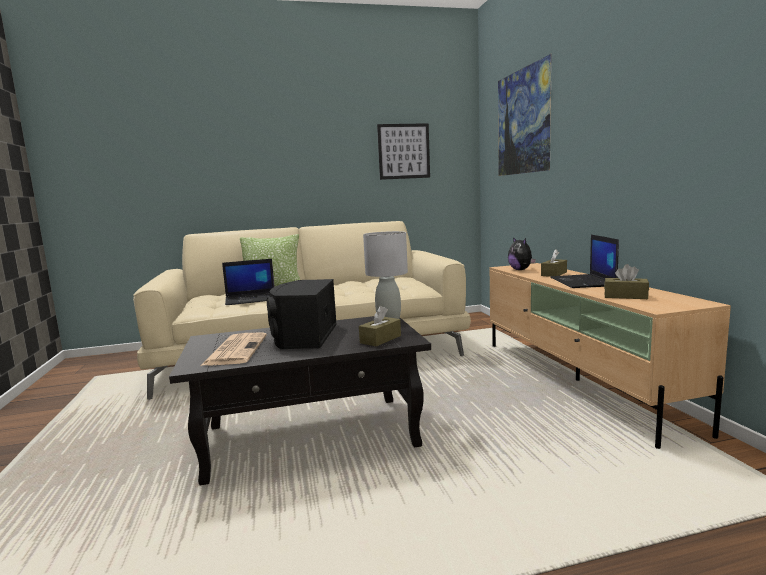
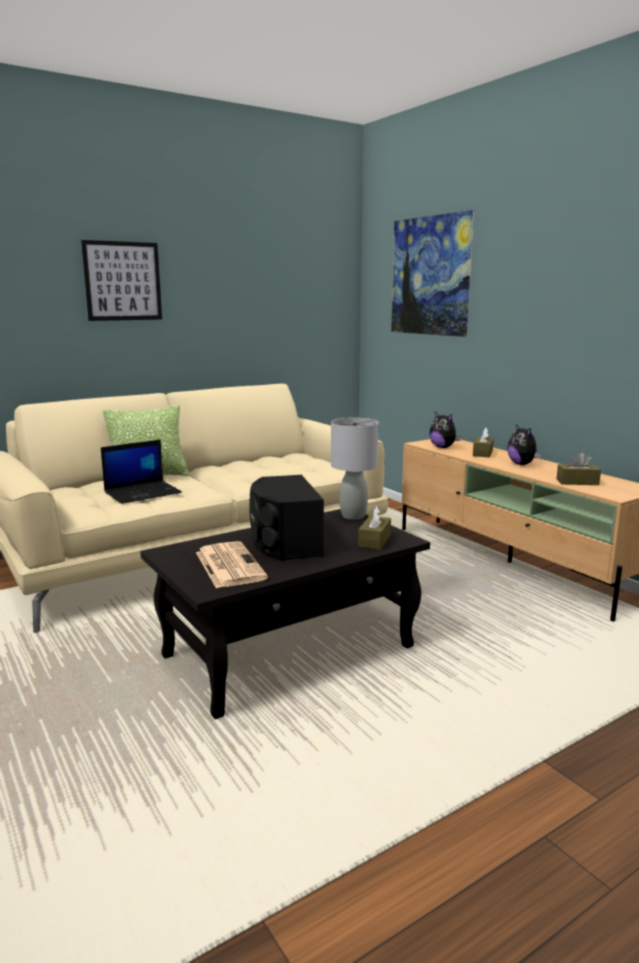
camera: 20 degrees left, 5 degrees up
(404, 151) = (280, 295): picture -> picture (123, 281)
(583, 282) = (522, 464): laptop -> plush toy

